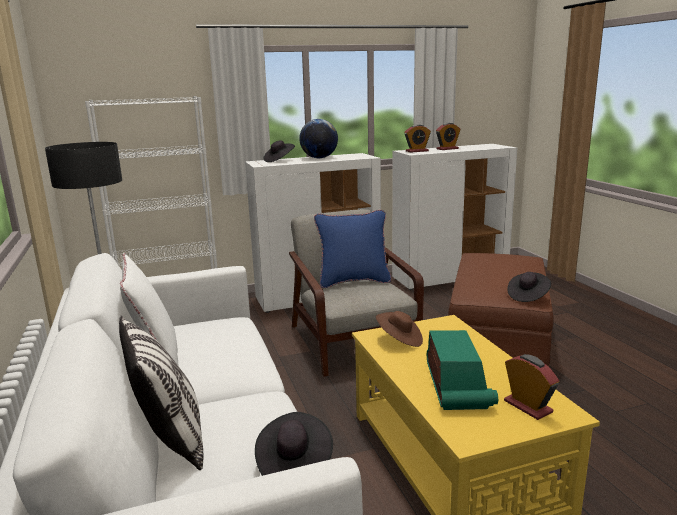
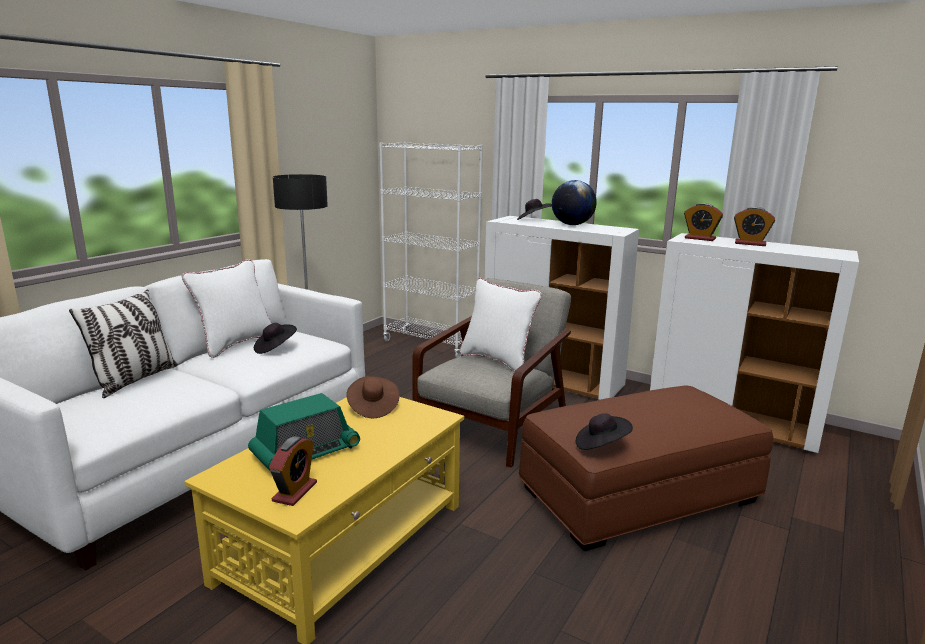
camera: 50 degrees right, 0 degrees up
(294, 464) = (123, 420): black hat -> black hat (275, 348)
(353, 281) = (497, 360): blue pillow -> white pillow

